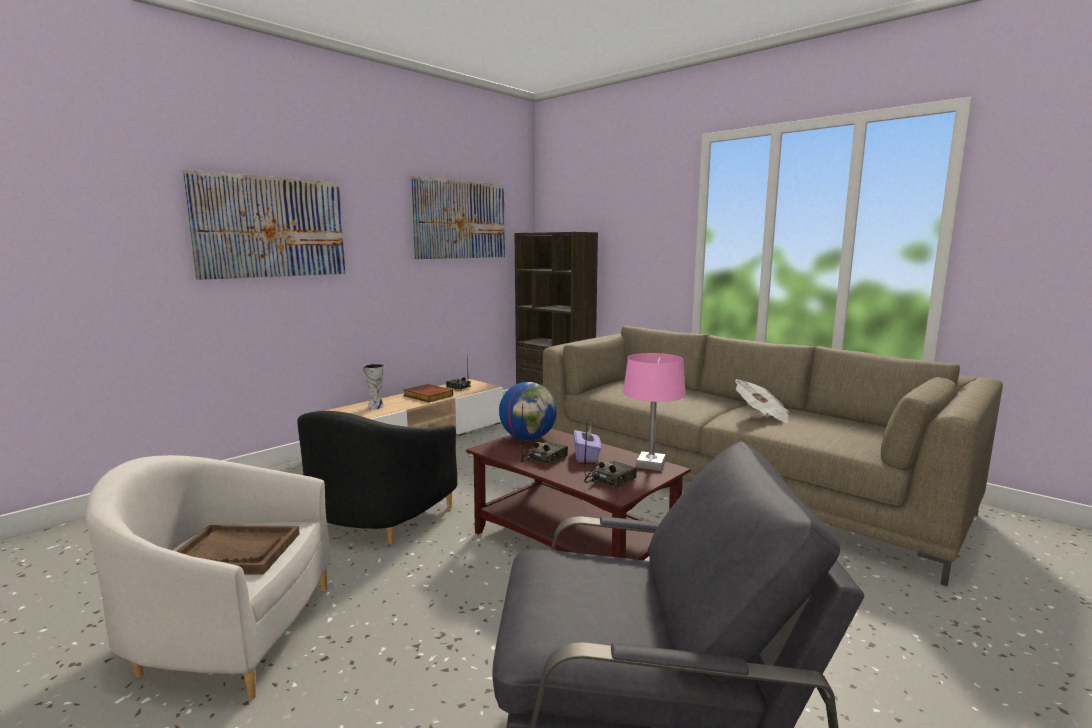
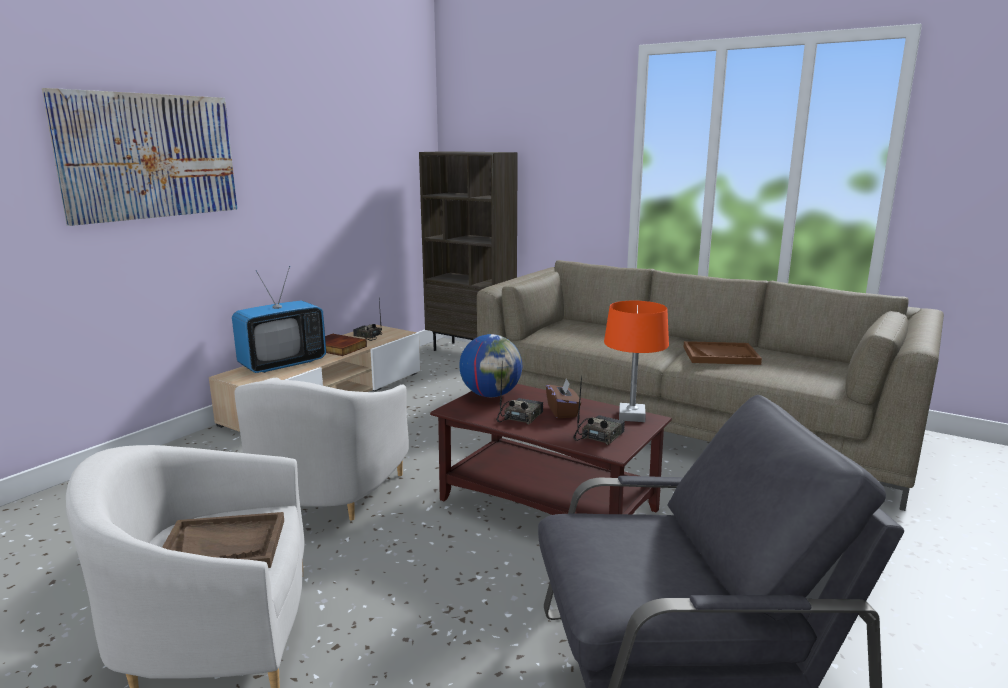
camera: 10 degrees left, 5 degrees up
(376, 406) = (283, 364): vase -> television
(378, 519) = (324, 494): black armchair -> white armchair
(460, 220) = (359, 138): picture -> none
(586, 456) = (562, 411): purple tissue box -> brown tissue box
(651, 465) = (632, 416): pink table lamp -> orange table lamp
(762, 415) = (720, 355): newspaper -> brown tray

